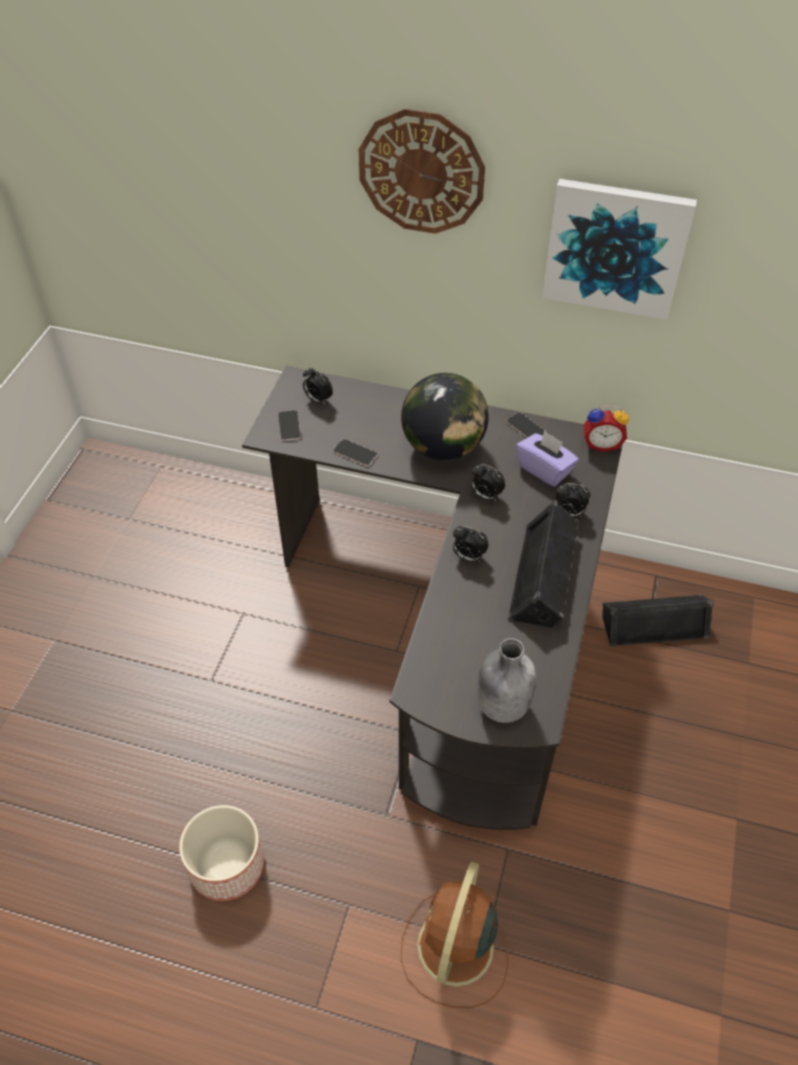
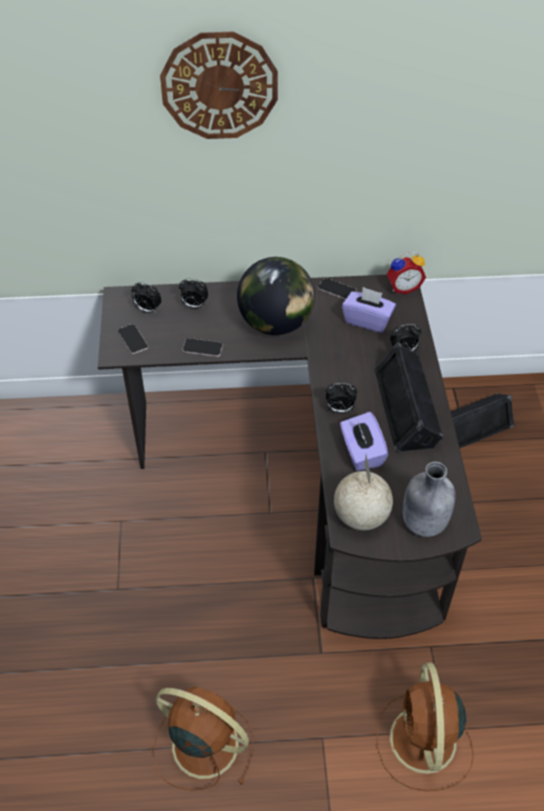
camera: 20 degrees left, 0 degrees up
(226, 865) = (202, 743): planter -> brown fan
(436, 678) = (360, 517): none -> globe
(470, 609) = (361, 452): none -> purple tissue box
(485, 496) = (330, 355): alarm clock -> alarm clock (194, 306)
(615, 248) = (395, 118): picture -> none

